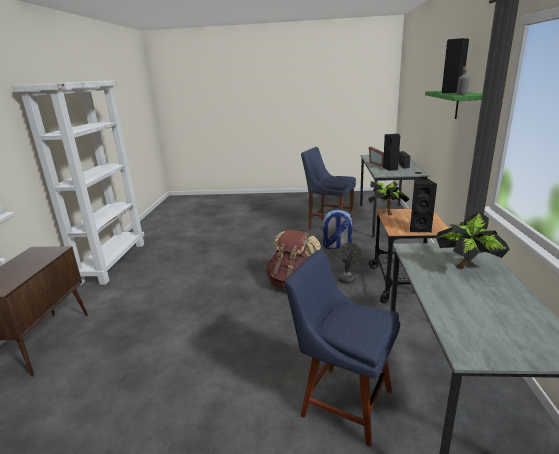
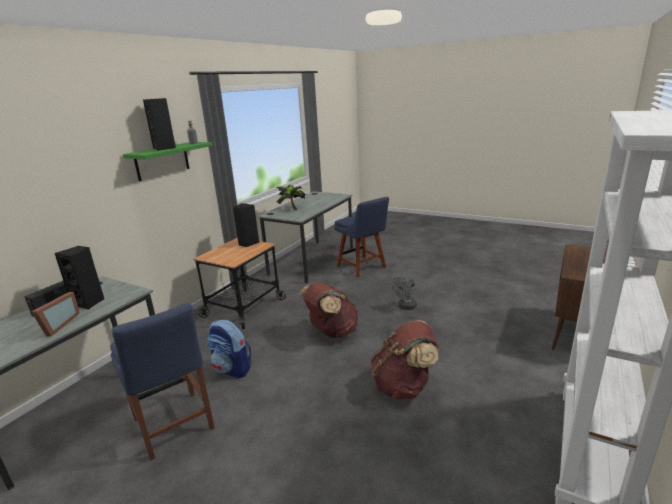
camera: 155 degrees left, 0 degrees up
(216, 264) = (404, 386): none -> brown backpack
(348, 277) = (278, 325): grey fan -> grey fan (405, 307)
(386, 213) = (236, 260): potted plant -> none

